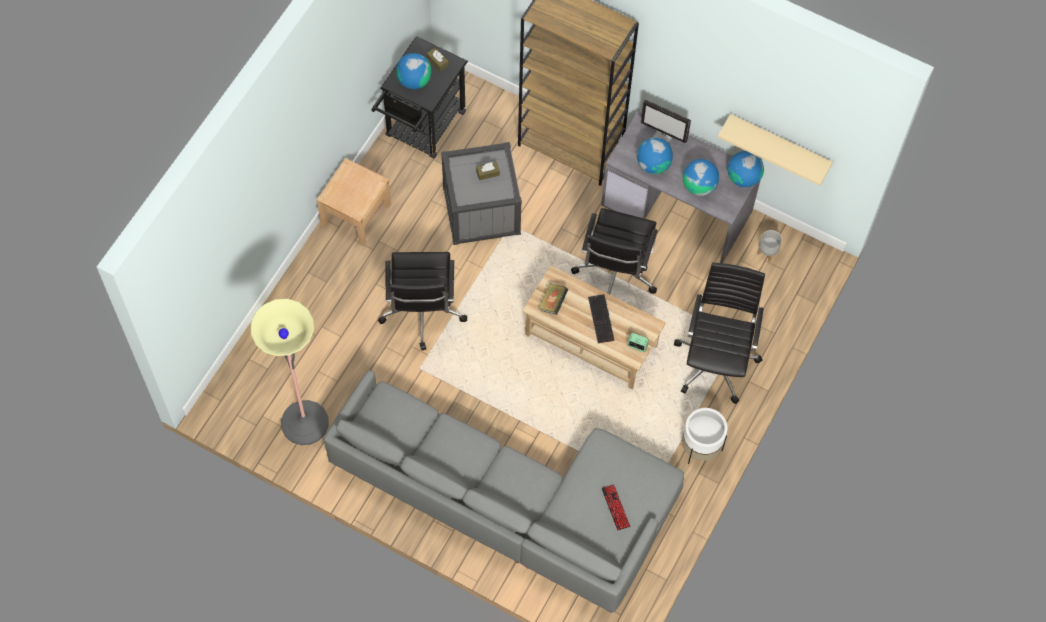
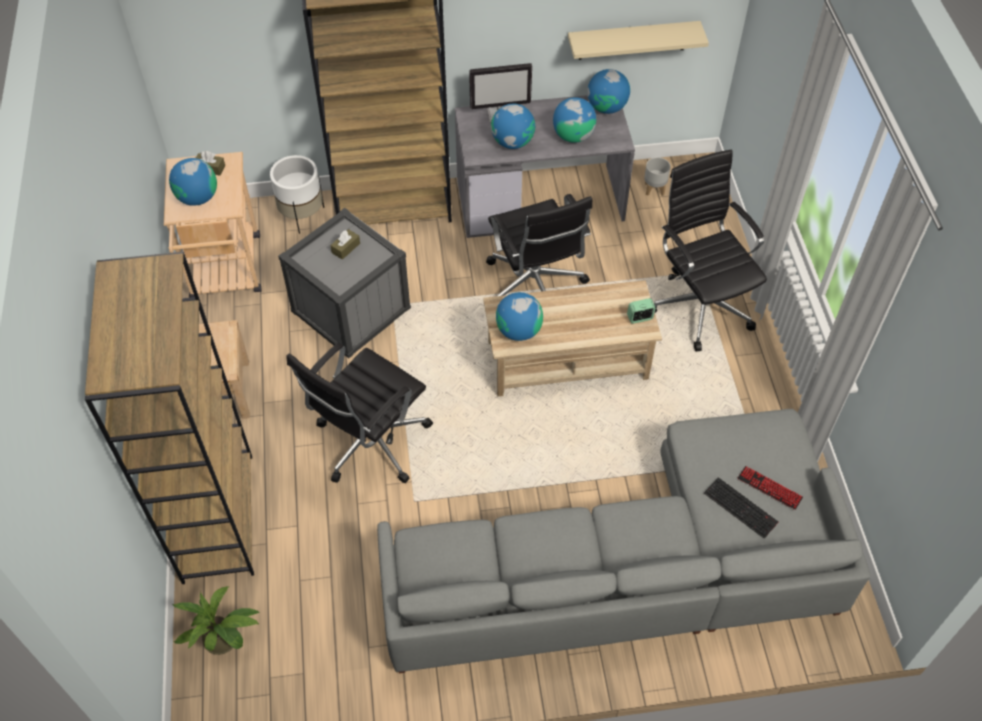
camera: 35 degrees left, 10 degrees down
(253, 378) = (225, 641): none -> potted plant
(300, 299) = (217, 516): none -> brown bookcase
(305, 423) = (329, 649): floor lamp -> none
(422, 129) = (226, 273): black cart -> beige cart
(422, 312) = (369, 443): black office chair -> black office chair turned 75 degrees clockwise
(553, 303) = (519, 330): book -> globe
(602, 319) = (581, 315): keyboard -> keyboard (742, 507)
(700, 448) = (762, 390): white planter -> white planter (302, 215)

